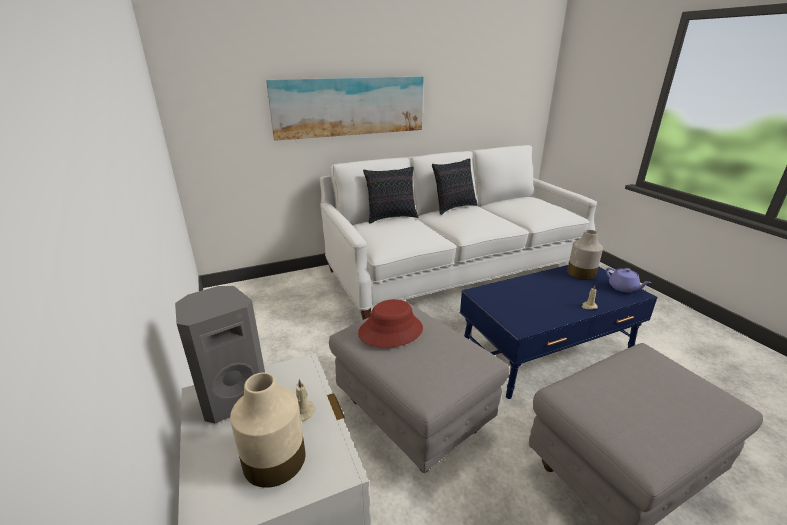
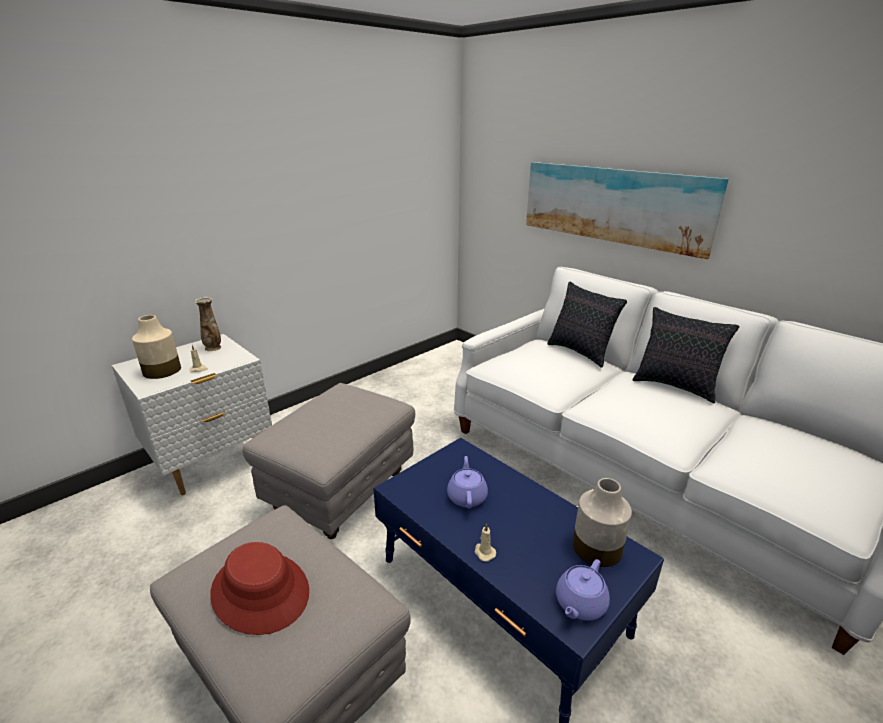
camera: 70 degrees right, 0 degrees up
(233, 397) = (213, 348): grey speaker -> vase
(390, 330) = (347, 403): red hat -> red hat (261, 591)
(534, 301) = (467, 496): none -> purple teapot

